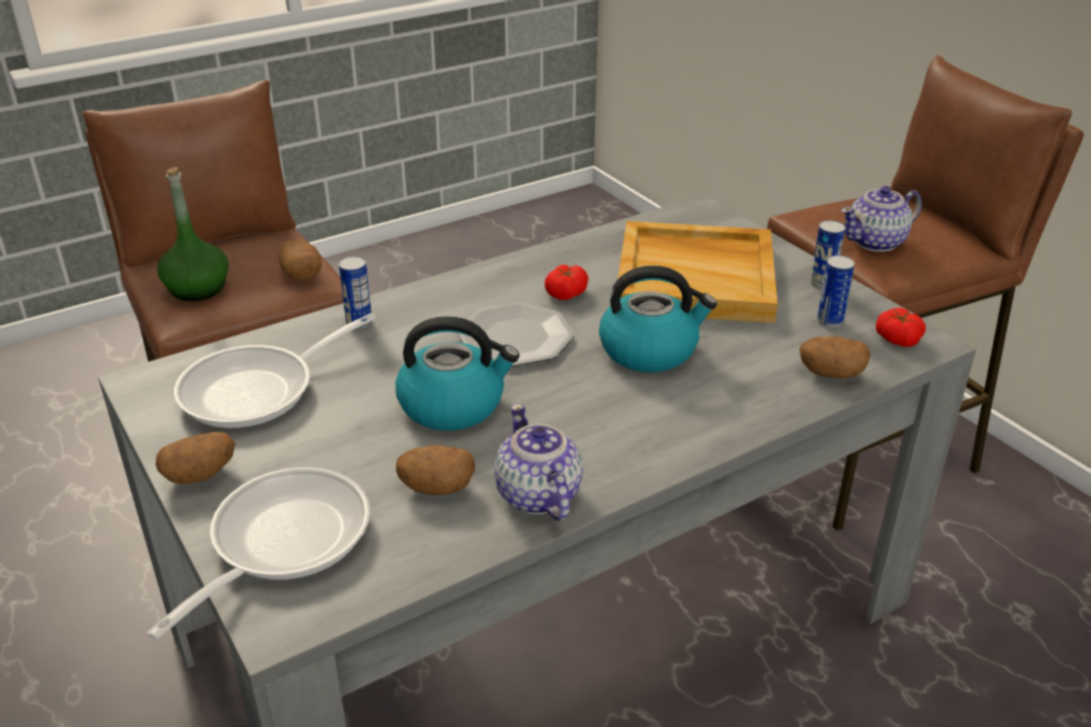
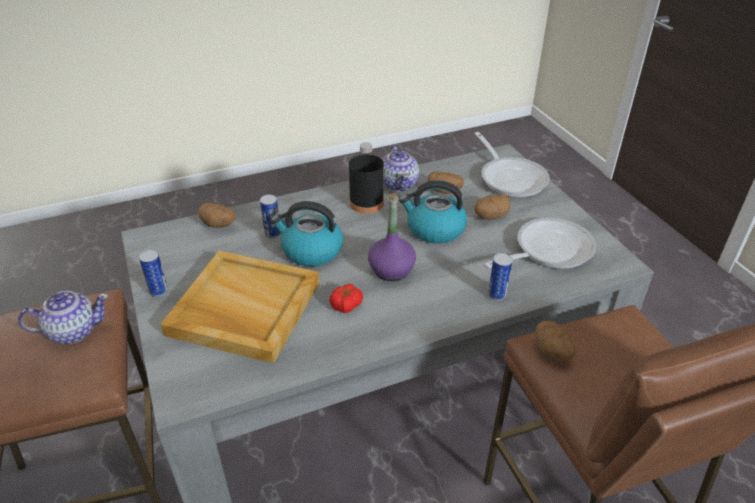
camera: 170 degrees left, 5 degrees up
(197, 289) = (632, 345): green bottle -> none
(201, 475) = (559, 208): potato -> potato (490, 216)
(281, 543) = (510, 178): frying pan -> frying pan turned 60 degrees counterclockwise
(516, 337) = (391, 270): plate -> purple bottle
(592, 442) = (366, 203): none -> black bottle
(830, 321) = (185, 259): can -> can (272, 234)
(897, 339) = (158, 242): tomato -> none

